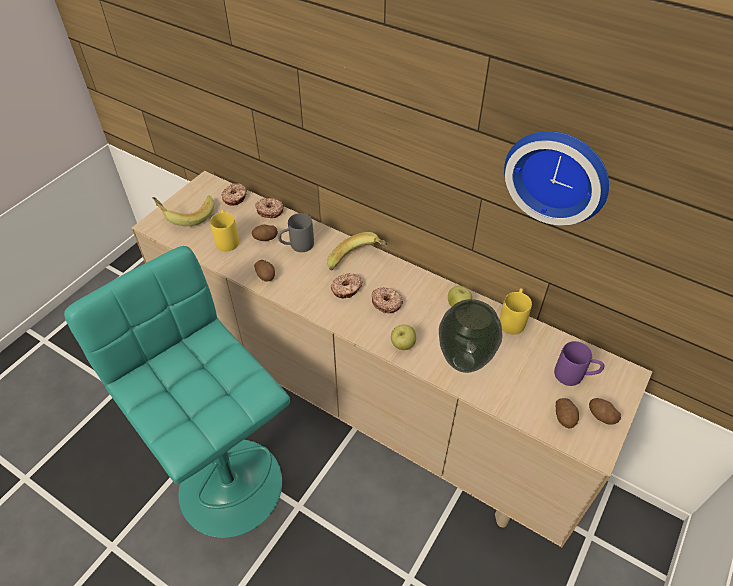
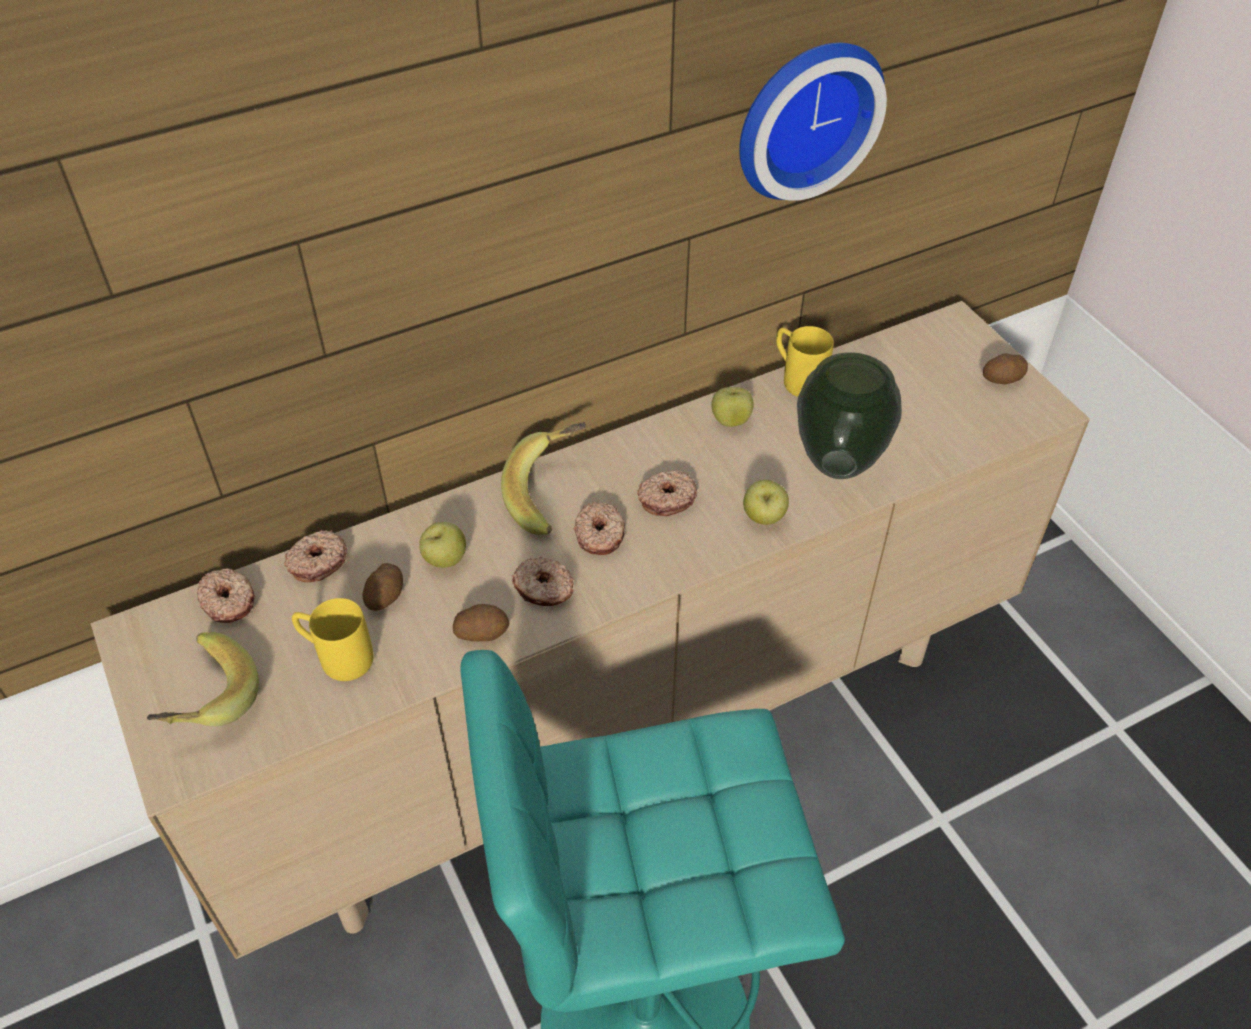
camera: 60 degrees left, 0 degrees up
(297, 246) = (445, 559): grey mug -> apple
(302, 284) = (543, 589): none -> donut
(565, 417) = (987, 412): potato -> none
(575, 376) = (929, 369): purple mug -> none

